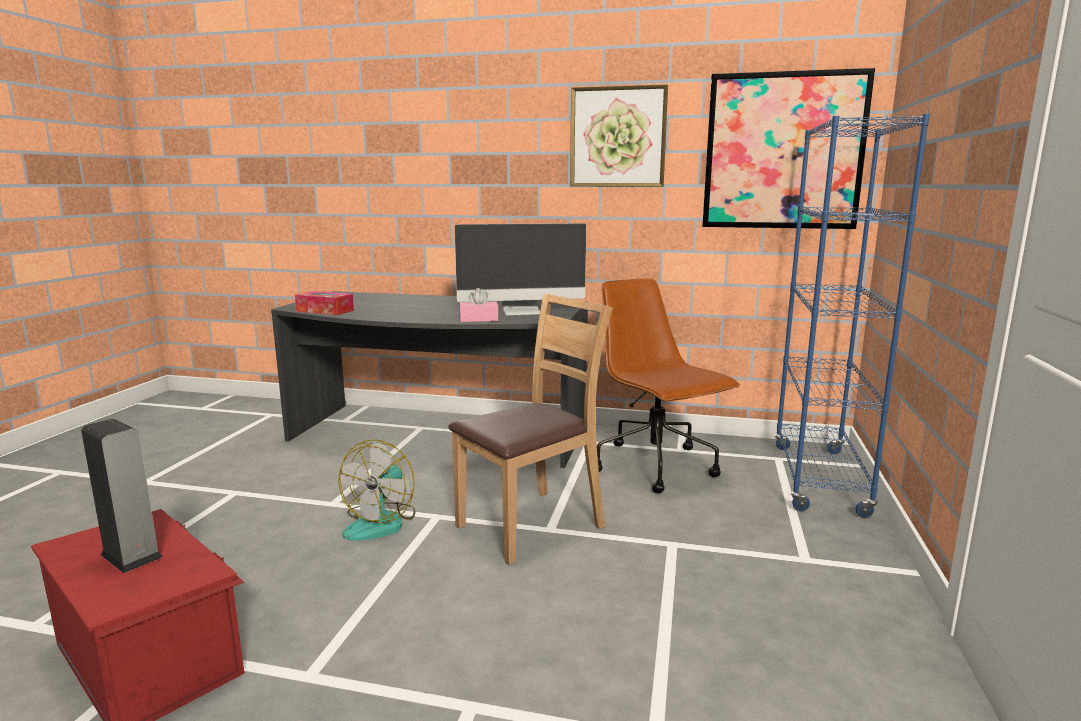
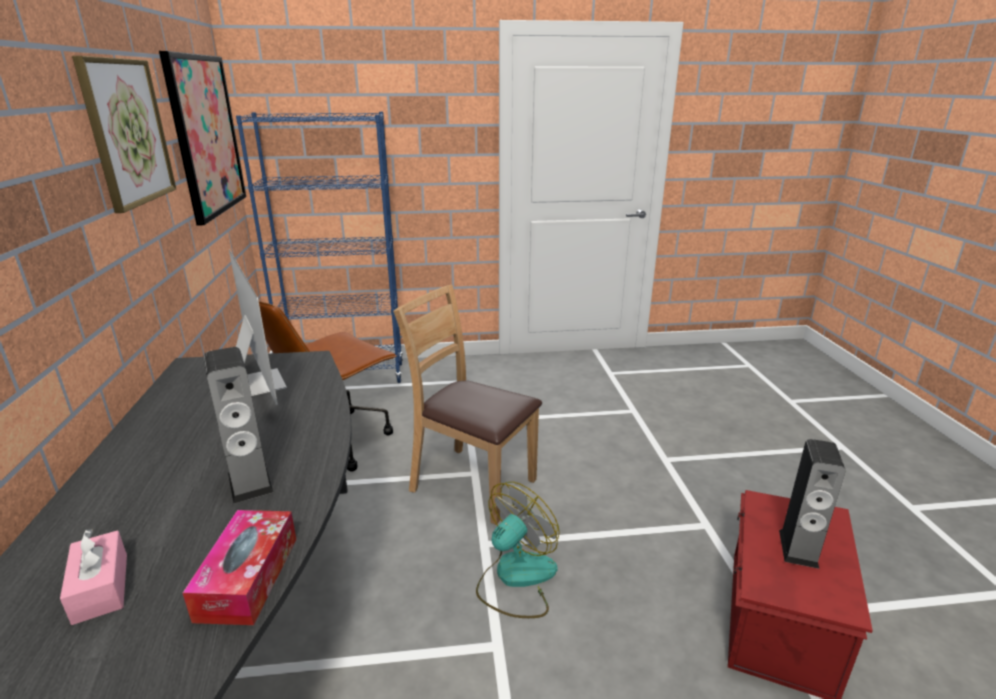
camera: 110 degrees left, 10 degrees up
(381, 522) = (516, 578): fan -> fan turned 45 degrees counterclockwise
(398, 311) = (250, 482): none -> speaker
(479, 319) = (320, 398): pink tissue box -> pink tissue box (101, 588)

